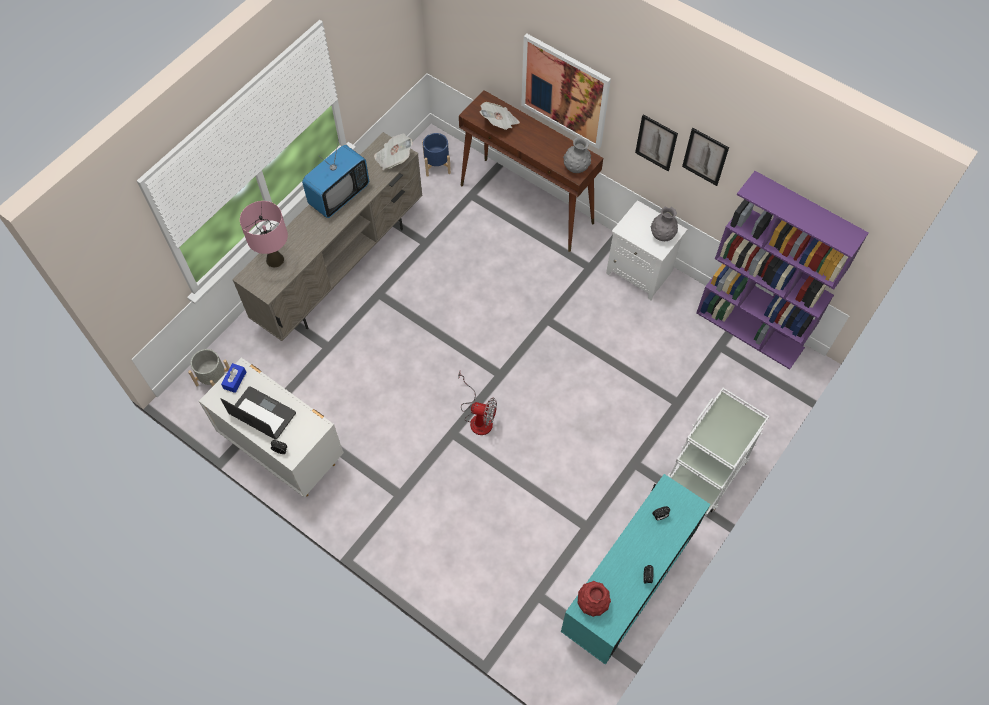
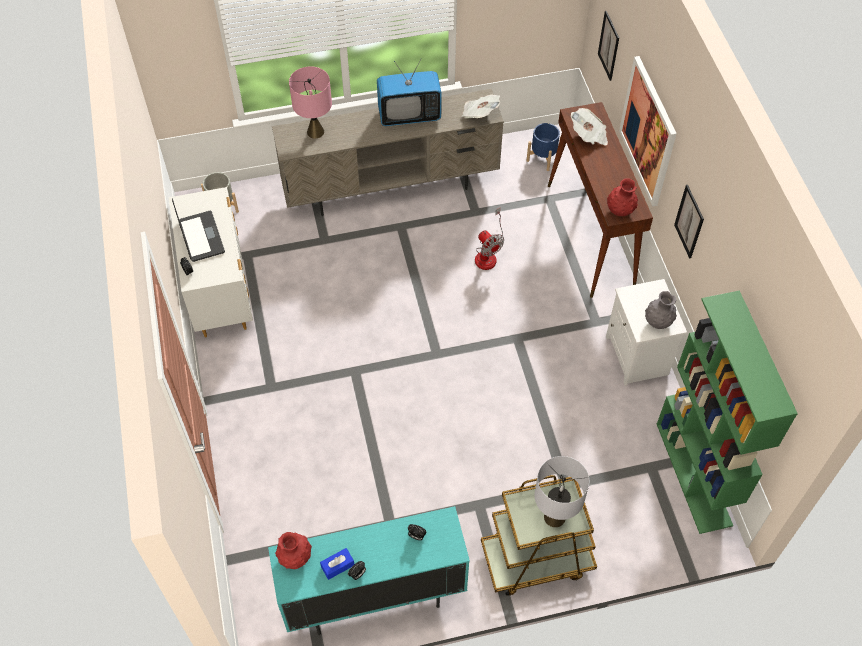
camera: 40 degrees right, 5 degrees down
(235, 380) = (206, 200): blue tissue box -> blue tissue box (337, 566)
(478, 417) = (386, 373): fan -> fan (487, 254)
(576, 167) = (620, 210): grey vase -> red vase
(705, 156) = (715, 256): picture -> picture (608, 46)
(706, 470) = (536, 559): white cart -> brown cart
(734, 428) = (554, 517): none -> grey table lamp
(750, 330) = (694, 474): purple bookcase -> green bookcase

